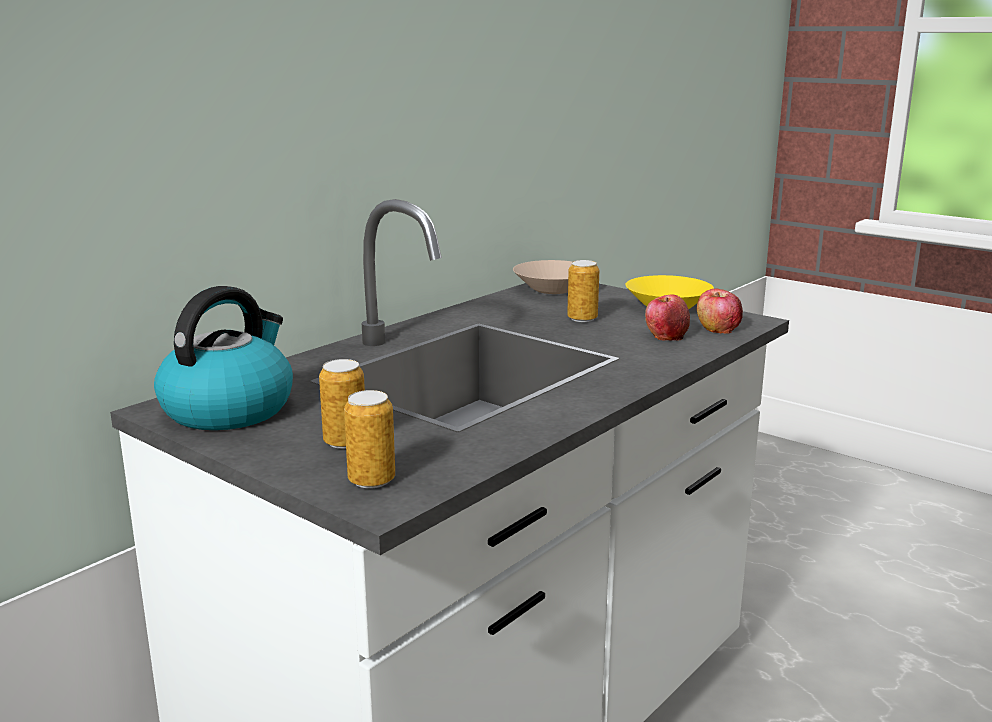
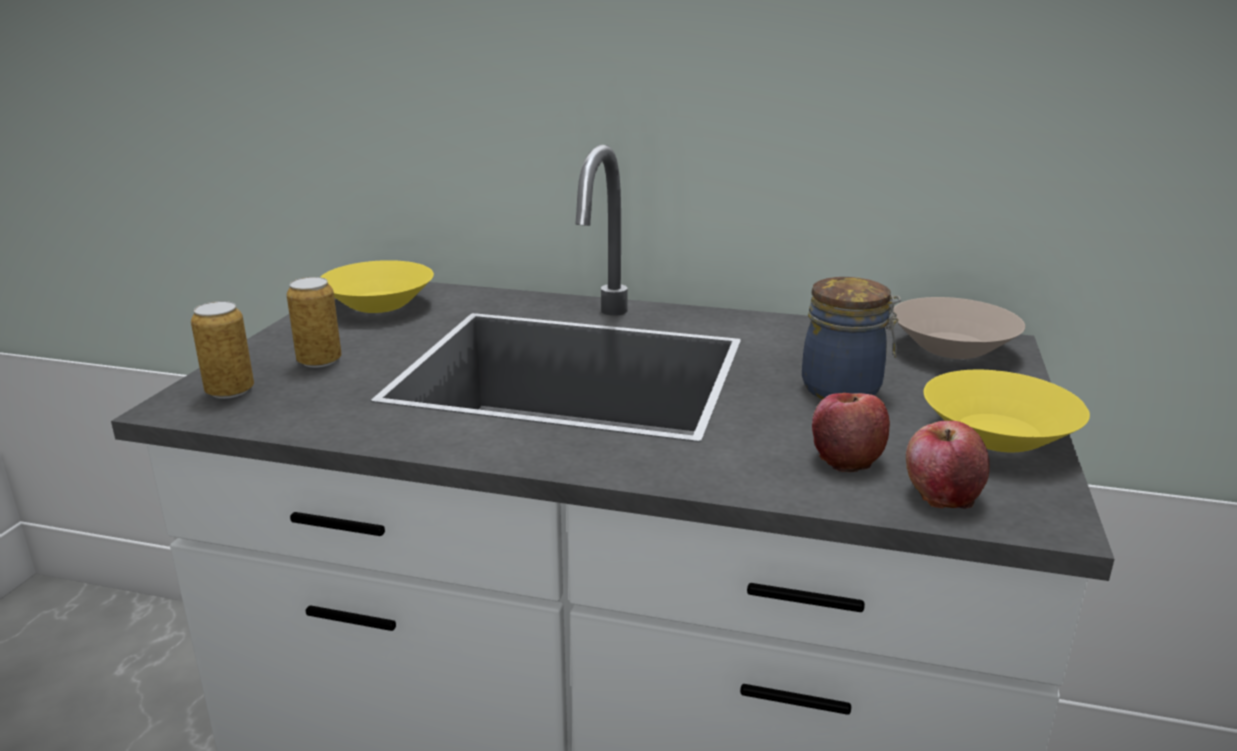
camera: 65 degrees right, 5 degrees up
(229, 409) = (378, 305): kettle -> yellow bowl
(582, 319) = (845, 389): can -> jar

